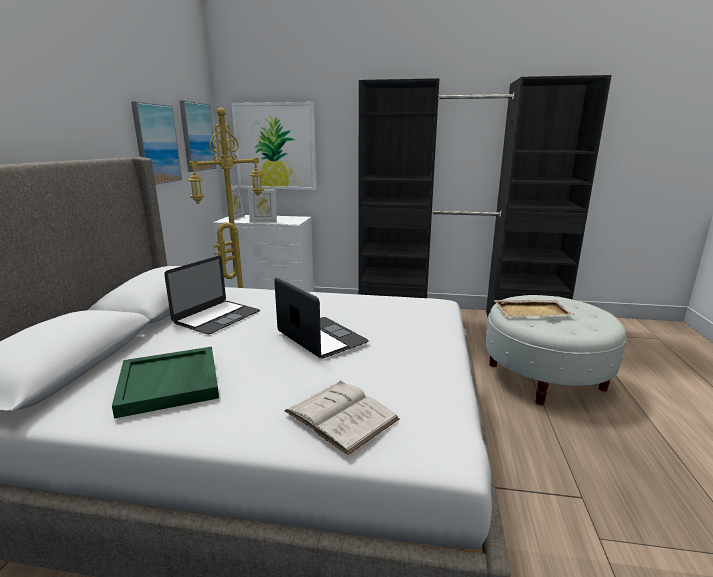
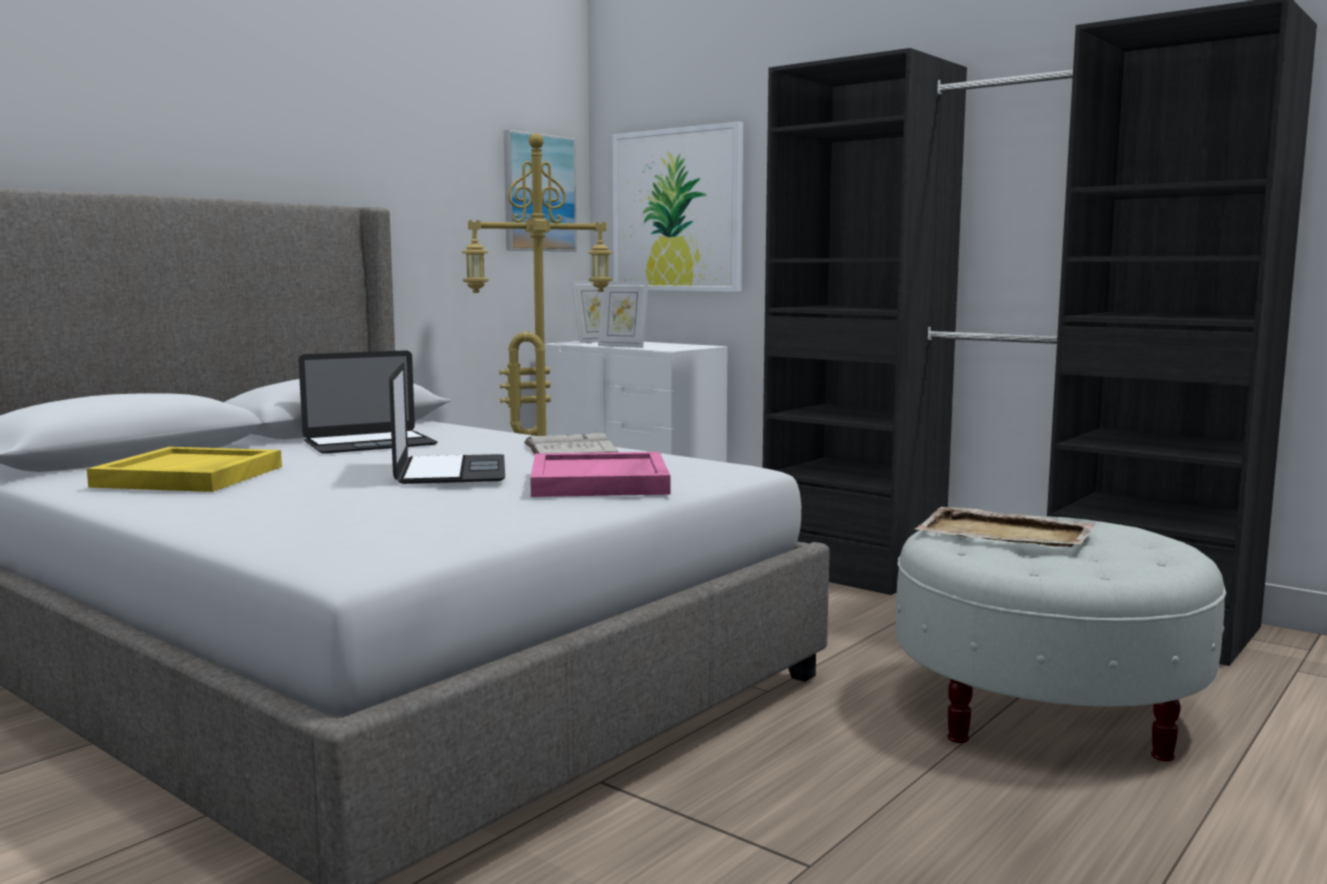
camera: 30 degrees right, 10 degrees down
(156, 144) = (439, 197): picture -> none
(170, 384) = (190, 477): green tray -> yellow tray
(341, 415) = (299, 516): white book -> white book (570, 449)
(409, 330) = (600, 482): none -> pink tray

